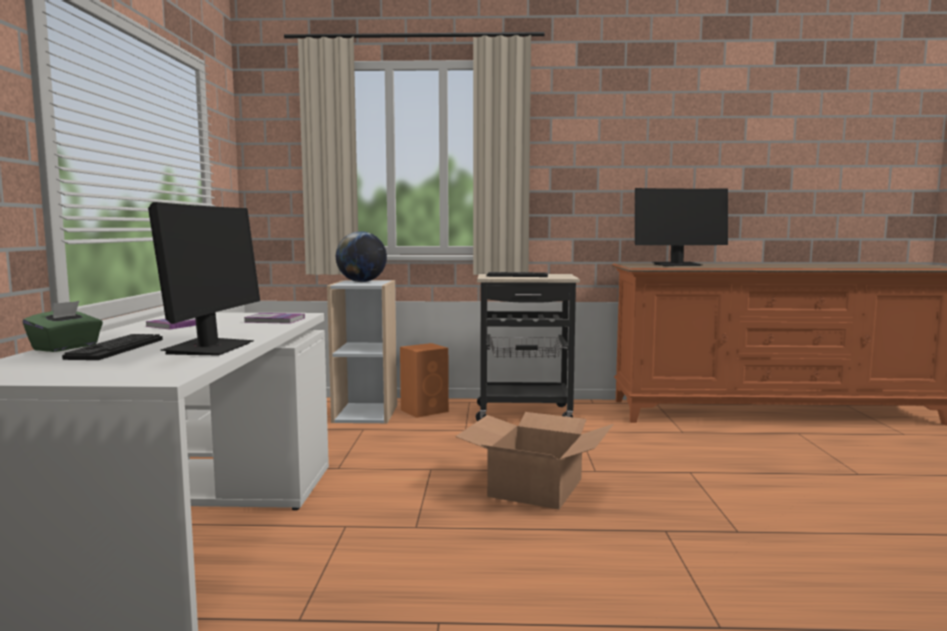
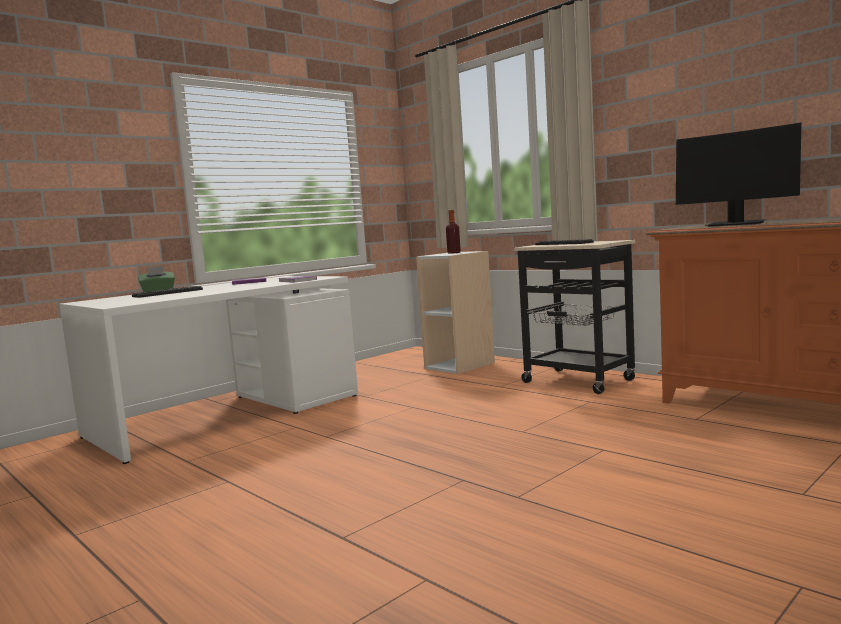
camera: 45 degrees right, 0 degrees up
(210, 348) = (194, 294): monitor -> none
(362, 282) = (454, 253): globe -> bottle
(425, 410) = (506, 369): orange speaker -> none
(534, 487) = (448, 432): cardboard box -> none

